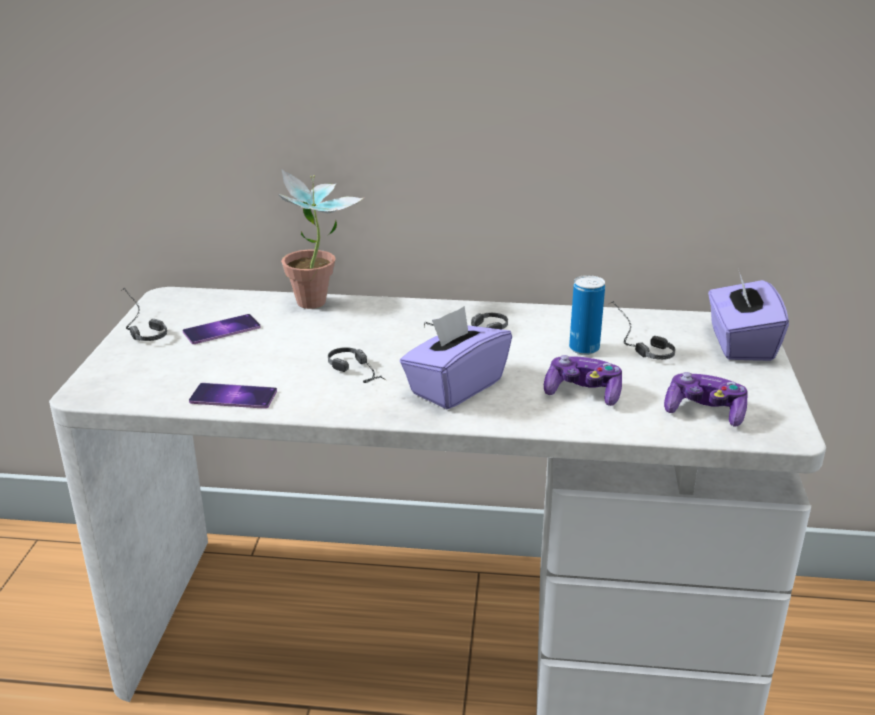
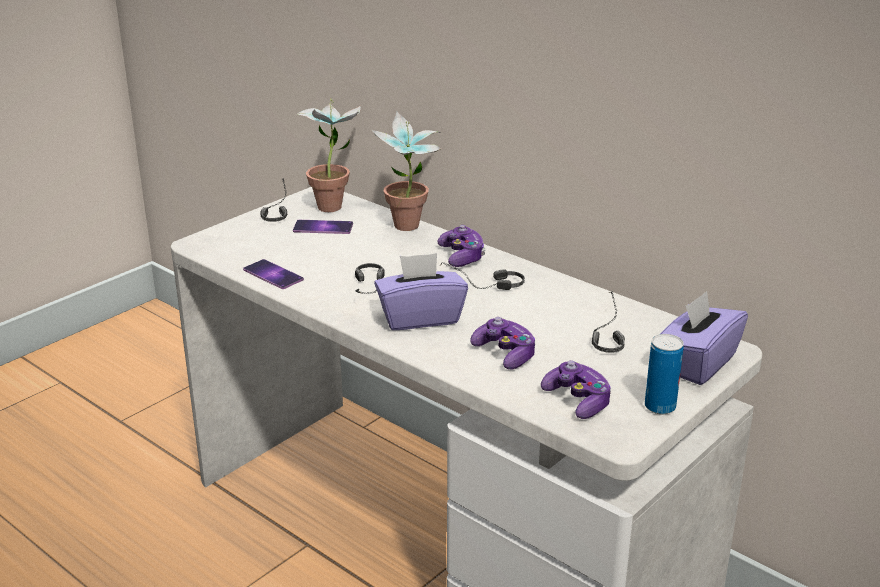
camera: 35 degrees right, 0 degrees up
(201, 302) = (335, 204): none -> potted plant
(409, 315) = (462, 256): none -> game controller
(584, 348) = (557, 323): can -> can (660, 407)

